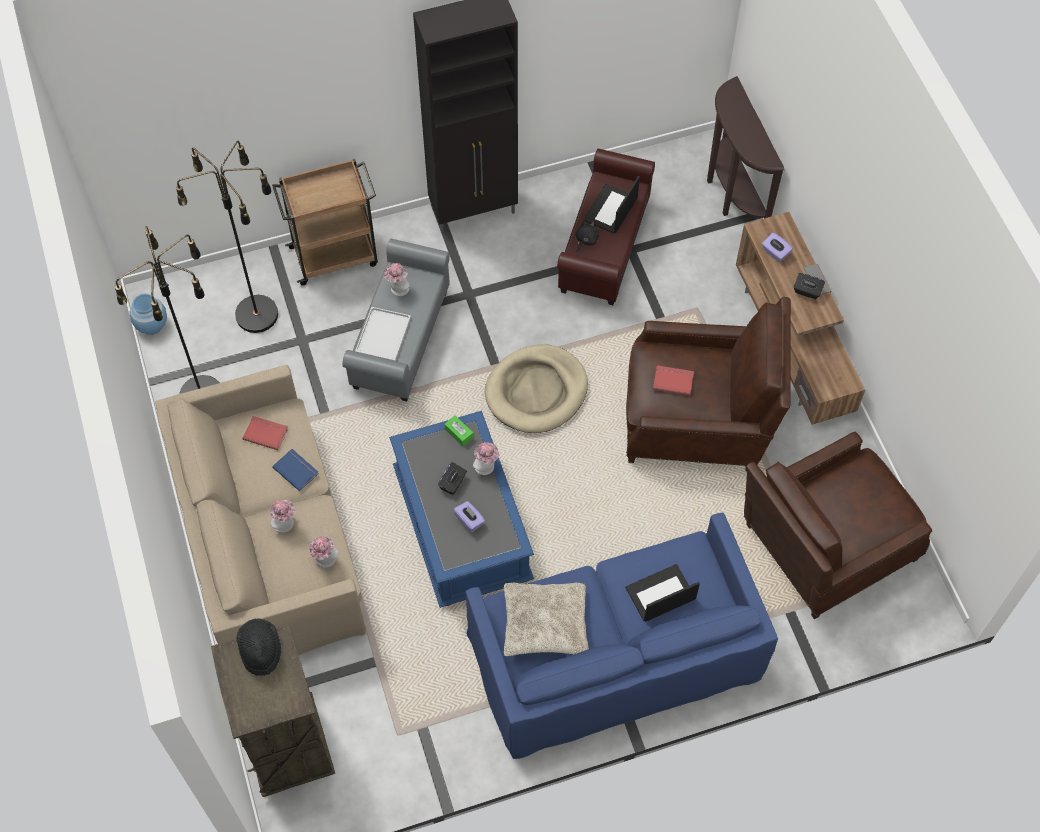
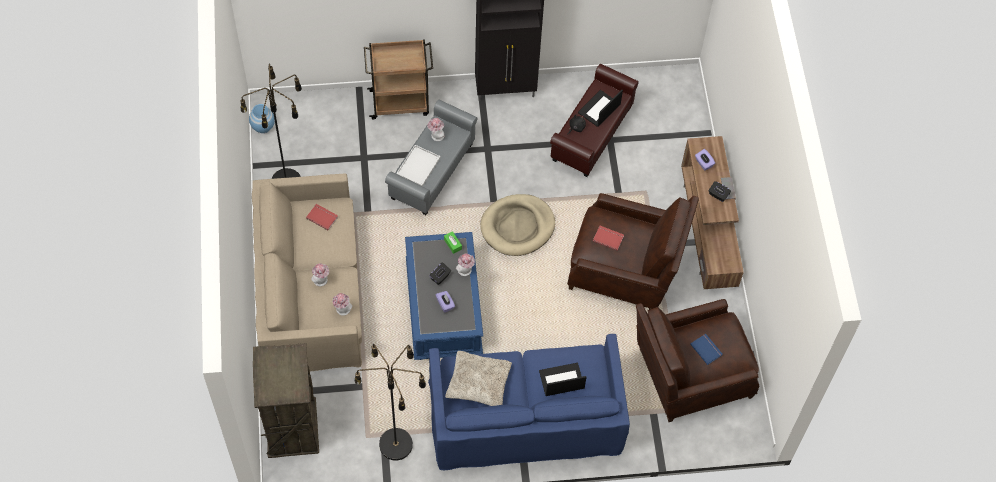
camera: 10 degrees right, 0 degrees up
(257, 314) = (337, 133): floor lamp -> floor lamp (396, 444)
(260, 650) = (283, 356): black hat -> none
(296, 469) = (337, 246): blue book -> blue book (706, 349)
(731, 194) = (693, 114): brown console table -> none

